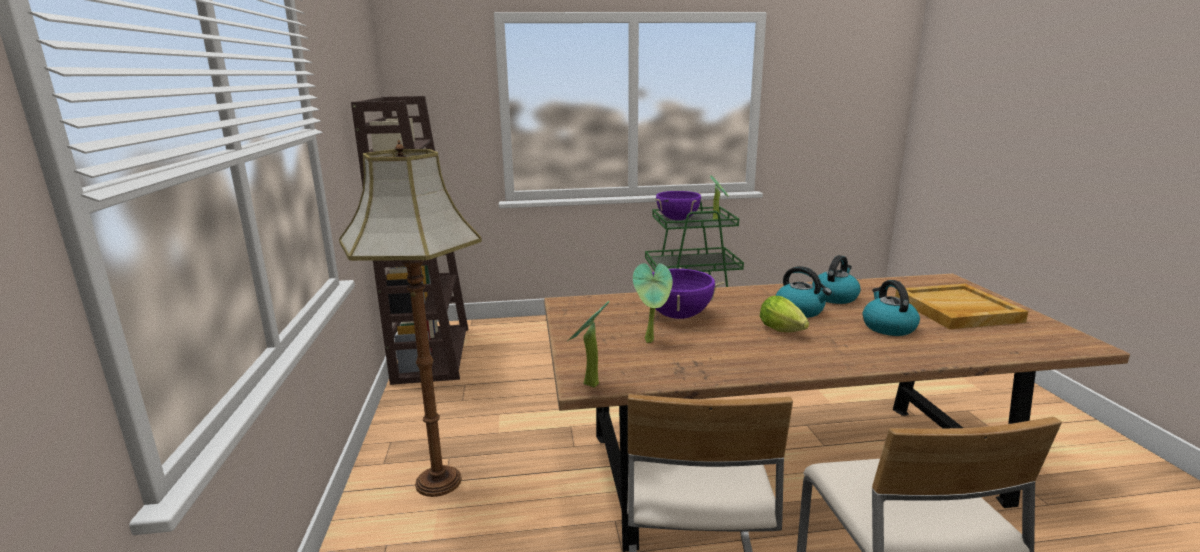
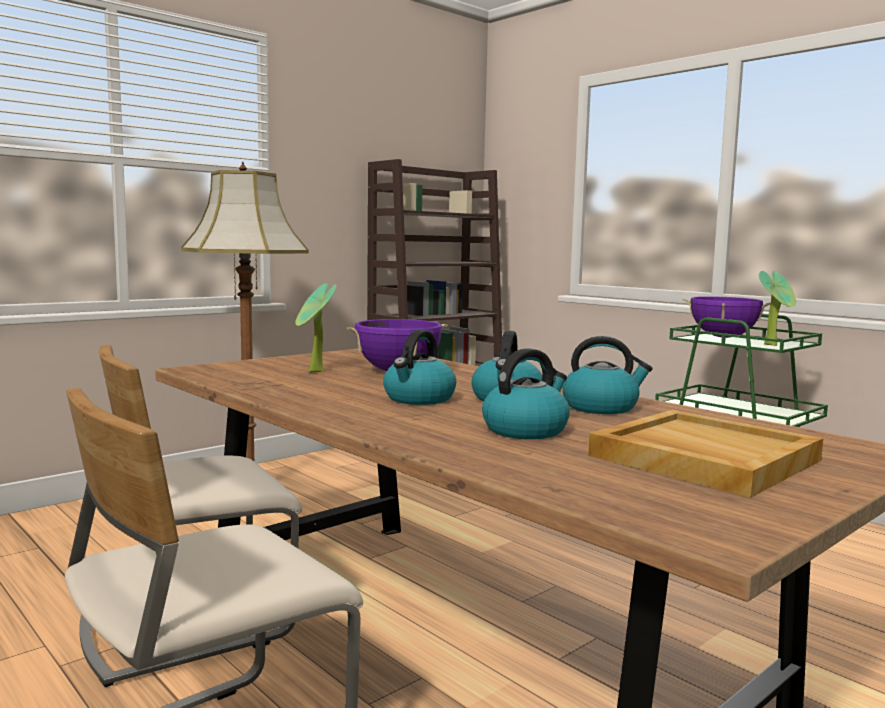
camera: 55 degrees right, 10 degrees down
(588, 385) = (188, 370): potted plant -> none
(784, 331) = (419, 399): lettuce -> kettle

